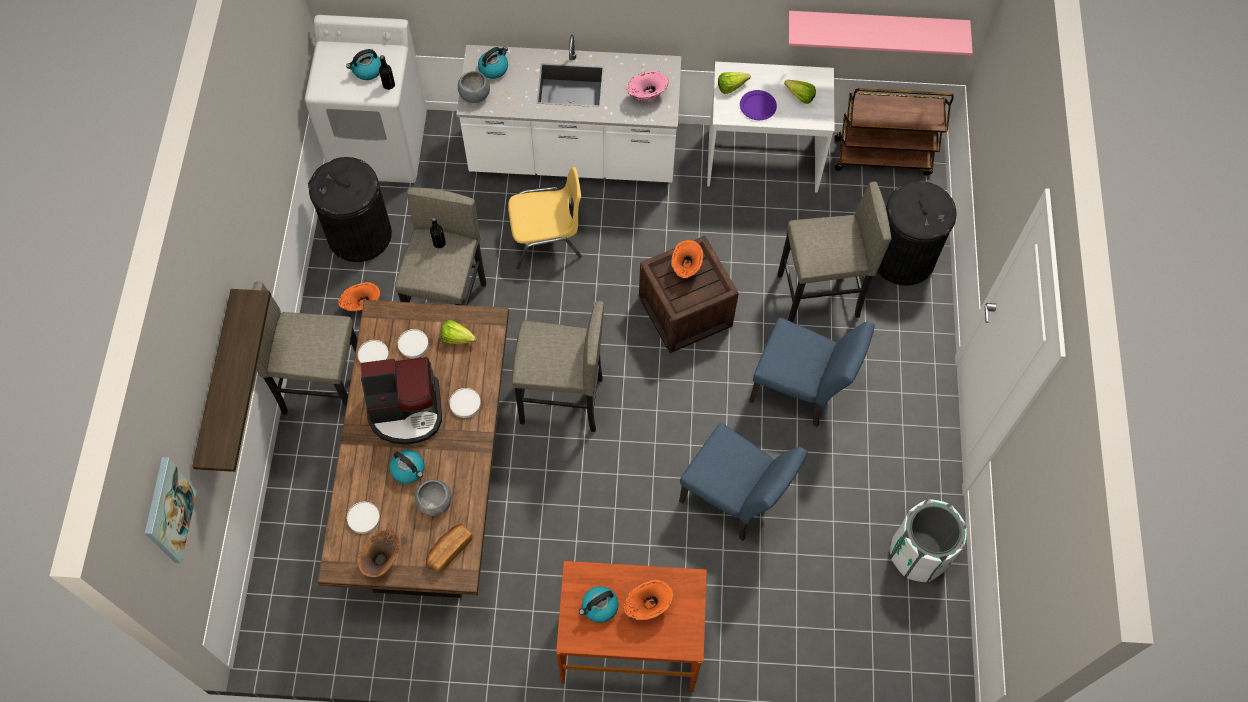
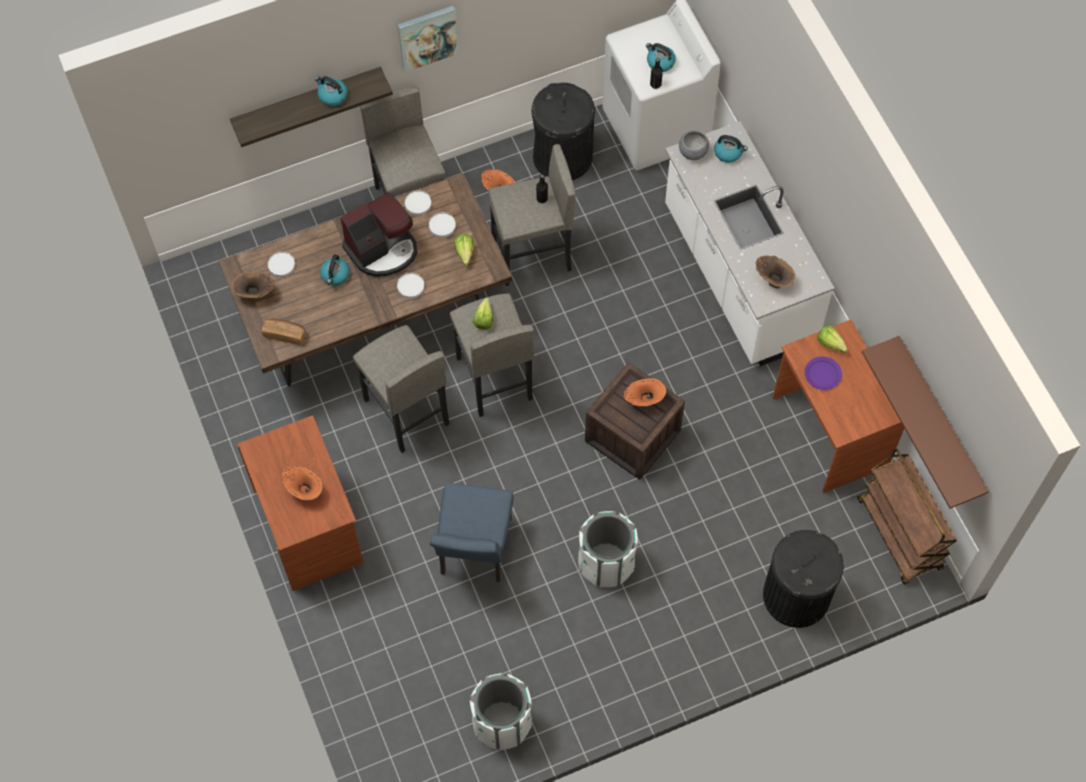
camera: 65 degrees right, 0 degrees up
(168, 511) = (179, 117): picture -> picture (427, 37)
(406, 411) = (383, 249): coffee machine -> coffee machine turned 90 degrees counterclockwise
(434, 502) = (318, 305): grey bowl -> none
(546, 237) = (642, 294): yellow chair -> none
(599, 607) = (287, 457): kettle -> kettle (332, 96)
(646, 96) = (773, 280): pink vase -> brown vase
(762, 161) = (828, 432): white desk -> brown desk
(798, 95) = (856, 401): lettuce -> lettuce (485, 317)
(800, 391) = (606, 563): blue chair -> white trash can
(818, 296) = (711, 539): grey stool -> grey stool (406, 412)
(876, 27) = (939, 419): pink shelf -> brown shelf

